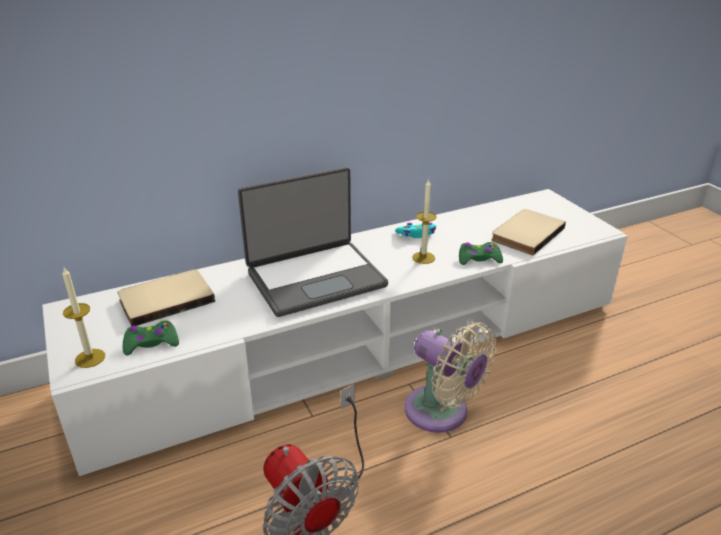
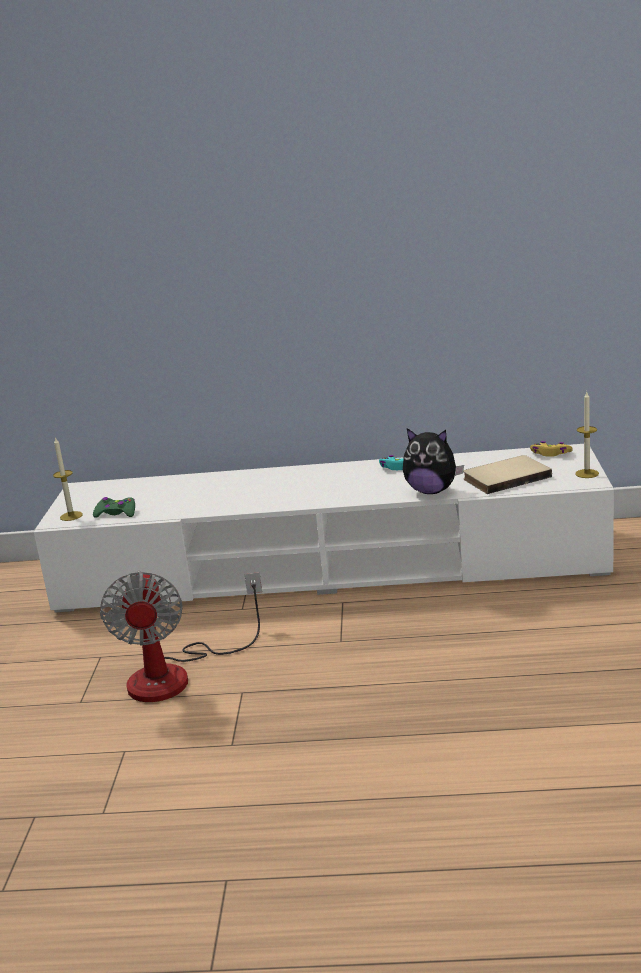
camera: 30 degrees right, 10 degrees down
(165, 299) = (150, 489): beige book -> none
(315, 278) = (274, 489): laptop -> none
(423, 257) = (382, 485): candle -> candle (587, 473)
(441, 413) = (349, 625): beige fan -> none
(478, 259) = (432, 491): green game controller -> plush toy
(533, 203) = (550, 454): none -> yellow game controller

